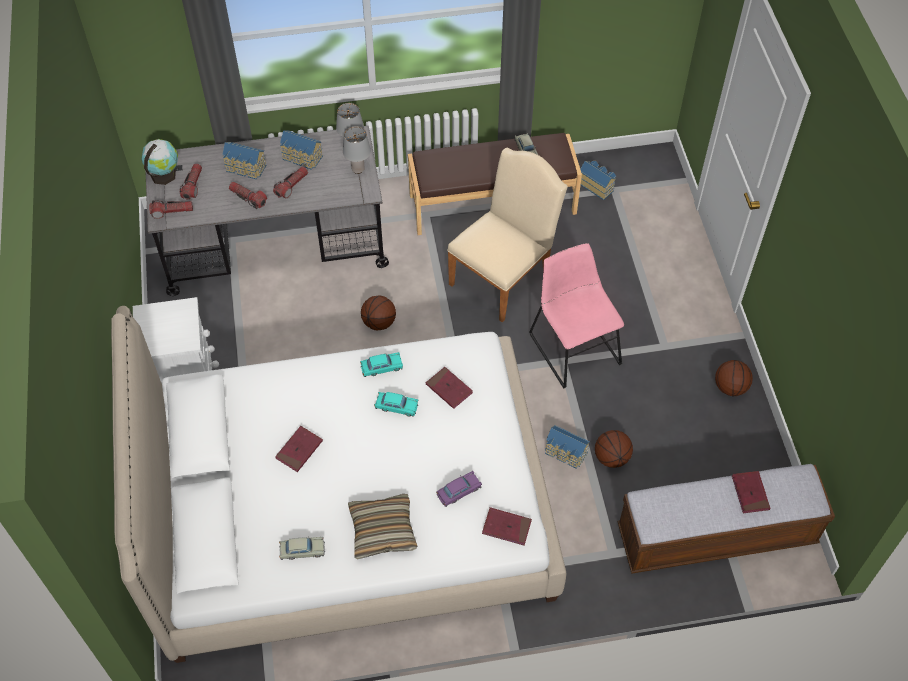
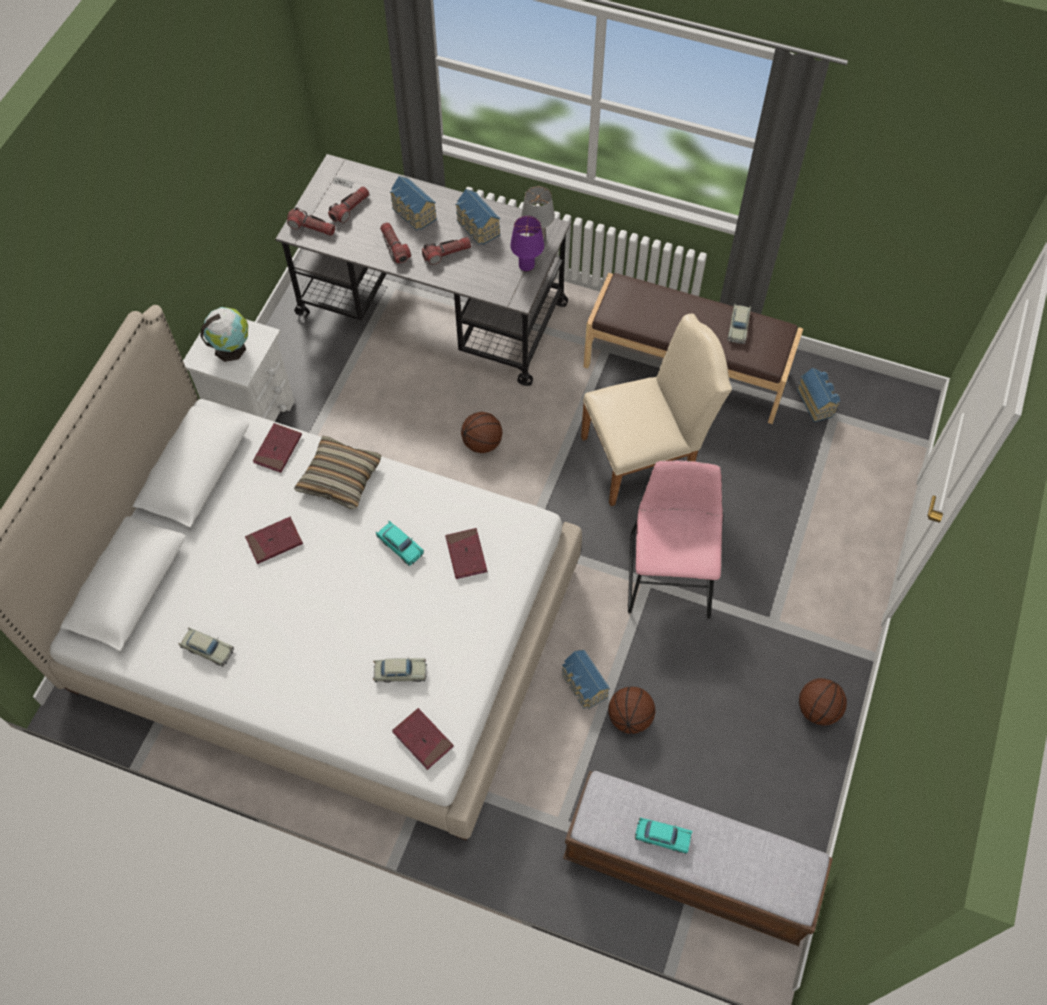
camera: 30 degrees right, 5 degrees up
(164, 174) = (330, 184): globe -> globe (231, 348)
(358, 169) = (526, 266): grey table lamp -> purple table lamp
(381, 367) = (413, 495): turquoise toy car -> turquoise toy car (662, 837)
(382, 530) = (297, 672): pillow -> pillow (340, 478)
(459, 491) = (400, 672): purple toy car -> beige toy car
(750, 493) = (729, 849): red book -> red book (278, 449)

